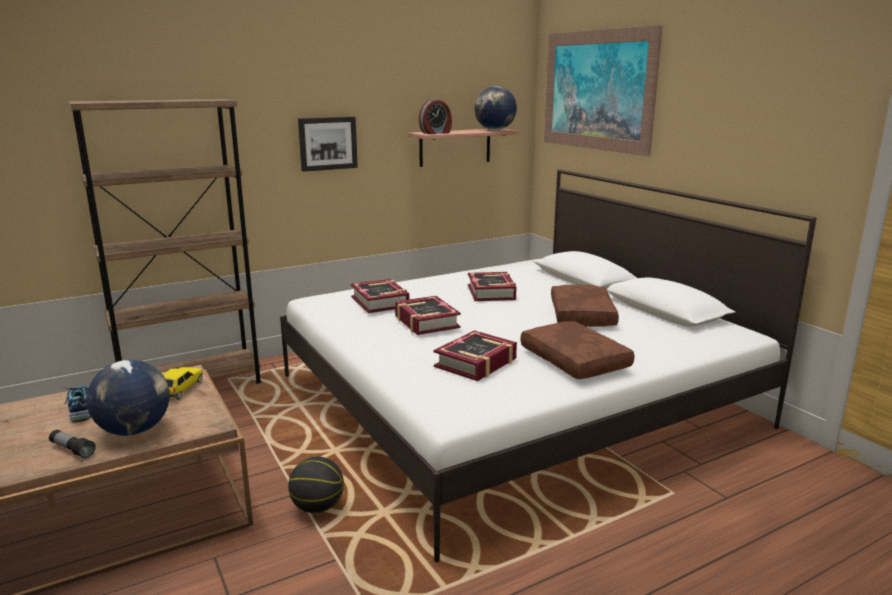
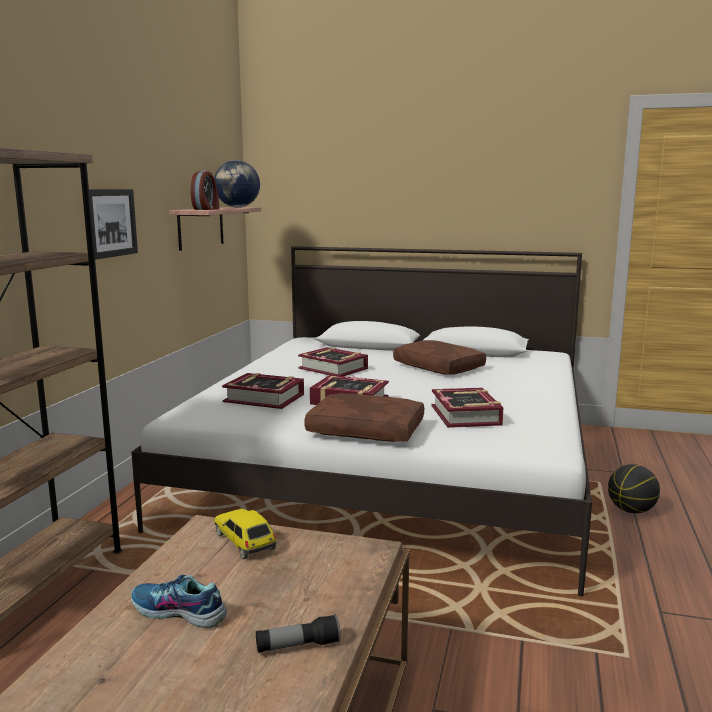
camera: 45 degrees left, 5 degrees down
(135, 430) = (311, 593): globe -> none
(318, 507) = (425, 616): basketball -> basketball (631, 510)
(576, 361) = (516, 393): brown pillow -> brown pillow (367, 430)
(597, 90) = (334, 165): picture -> none

